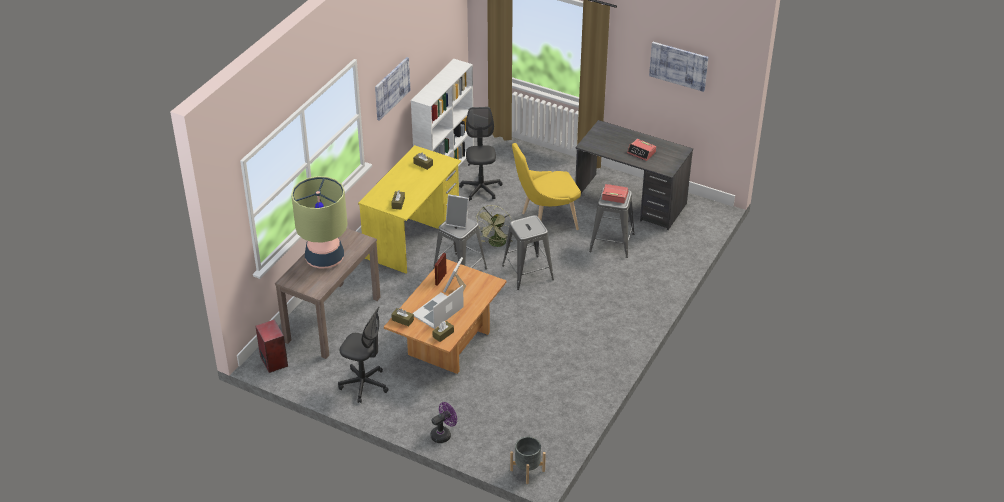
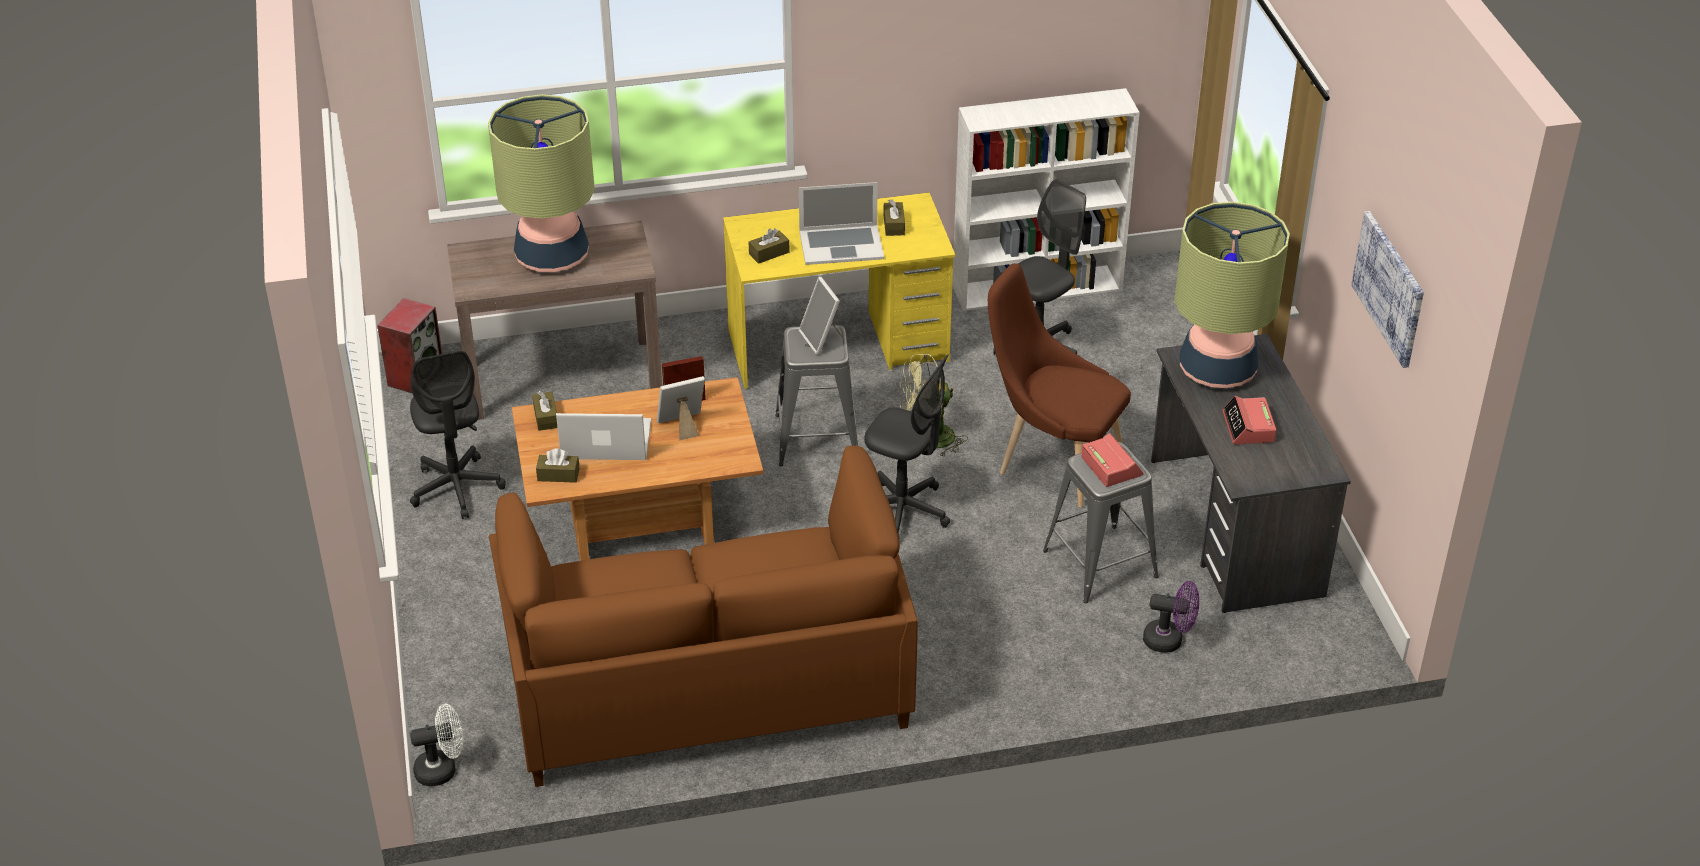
camera: 50 degrees right, 0 degrees up
(391, 88) = (906, 58): picture -> none
(417, 183) = (841, 244): none -> laptop
(443, 434) = (433, 629): purple fan -> purple fan (1169, 640)
(527, 272) = (903, 511): grey stool -> grey office chair
(527, 470) = (442, 769): grey planter -> white fan
(545, 222) = (1052, 461): yellow chair -> brown chair
(561, 373) = (707, 683): none -> brown sofa
(603, 141) = (1218, 369): none -> table lamp

